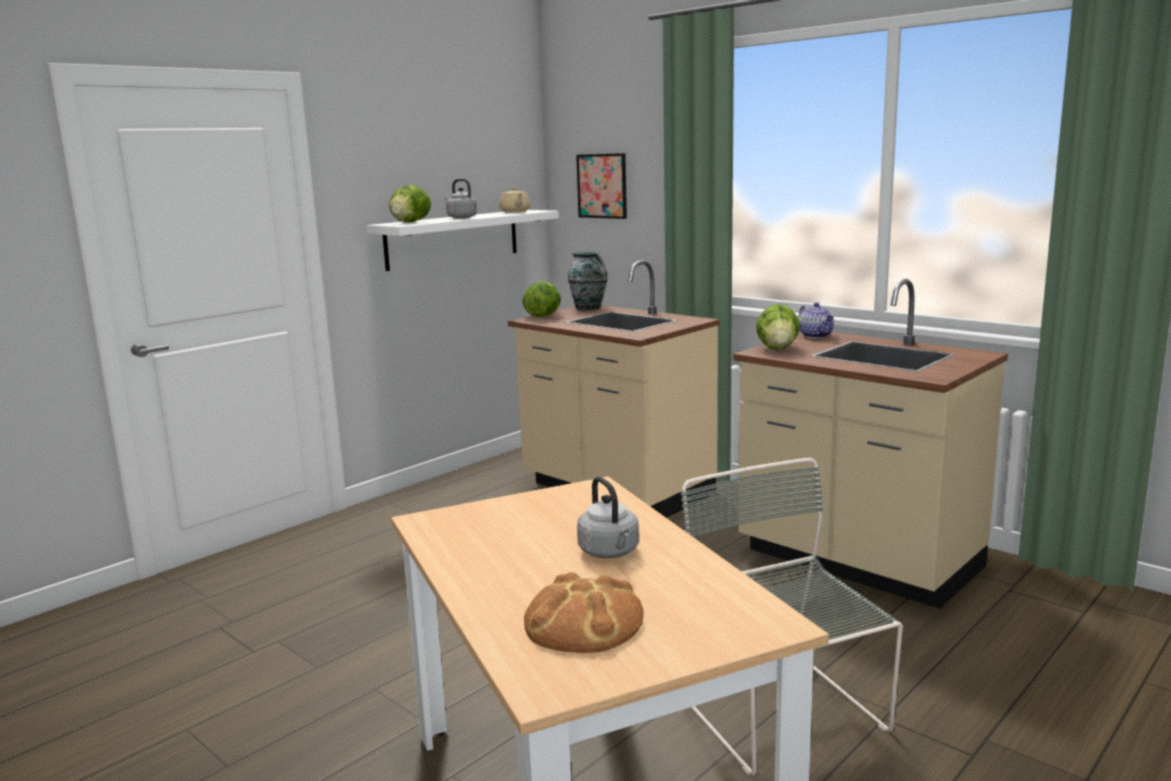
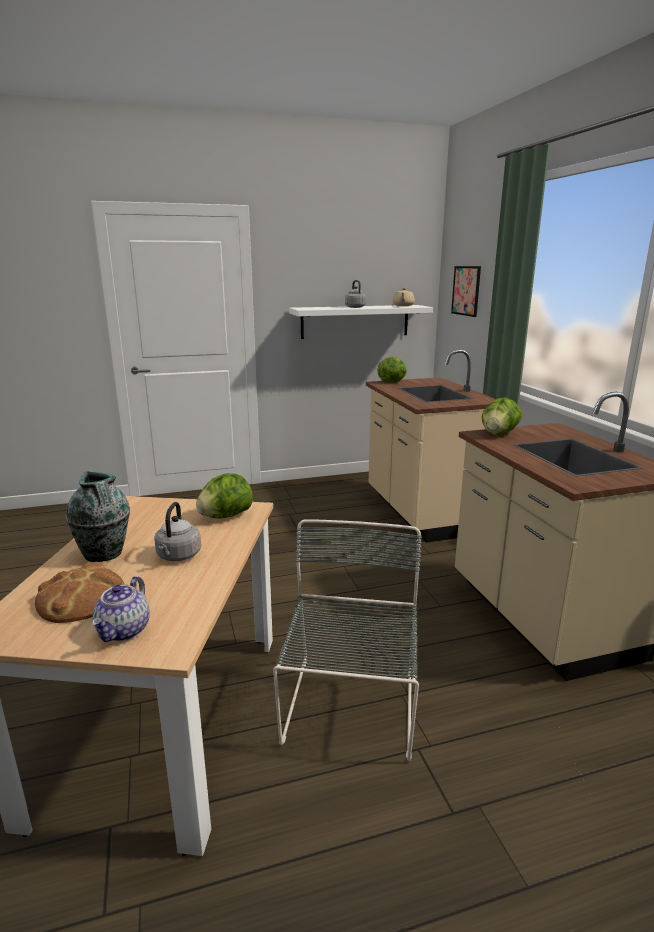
camera: 30 degrees right, 5 degrees up
(410, 222) = (315, 308): lettuce -> lettuce (225, 516)
(589, 308) = (432, 380): vase -> vase (104, 554)
(816, 336) = (552, 429): teapot -> teapot (124, 631)

